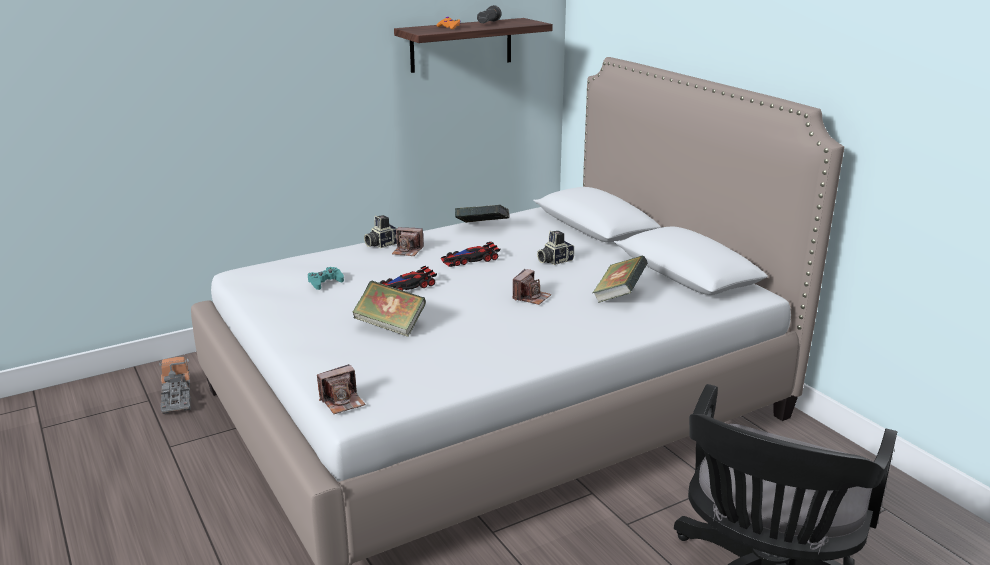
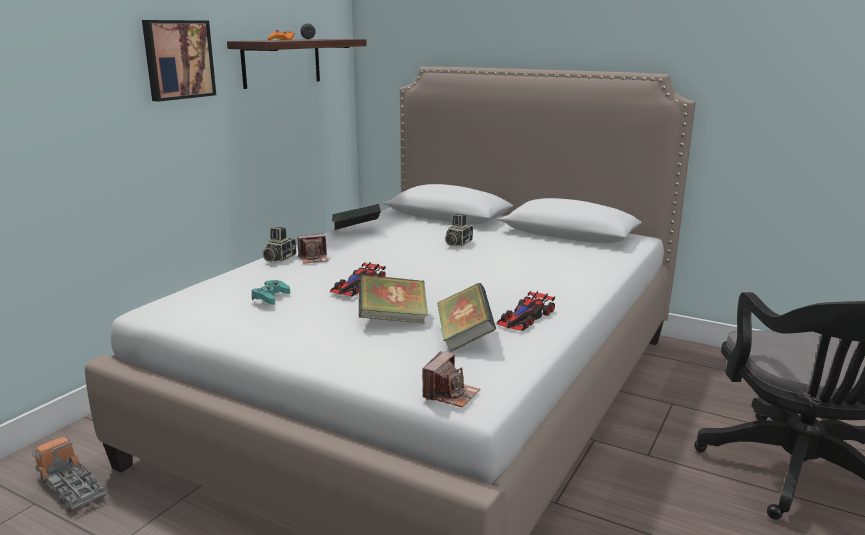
camera: 30 degrees left, 5 degrees down
(337, 48) = (178, 59): none -> picture
(470, 259) = (384, 254): toy car -> toy car (526, 317)
(531, 297) = (483, 271): camera -> none
(619, 295) = (548, 257): book -> book (464, 337)

